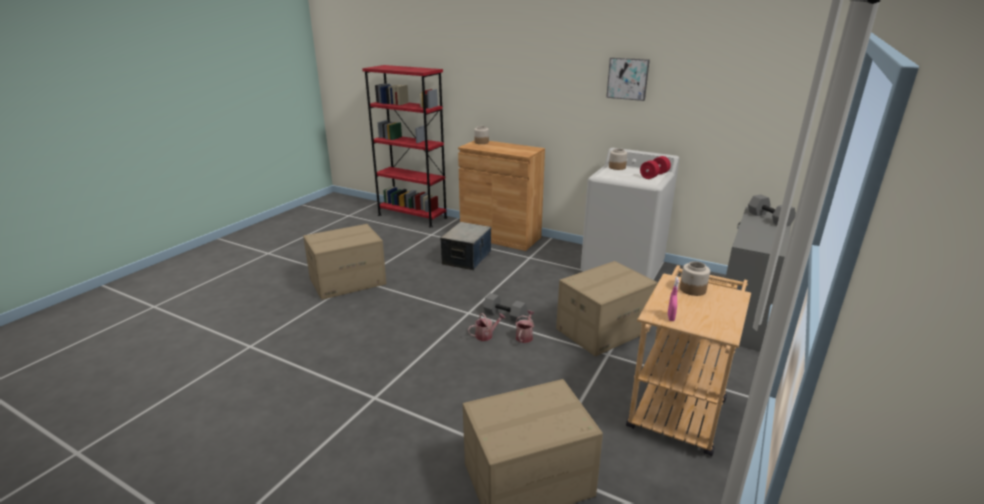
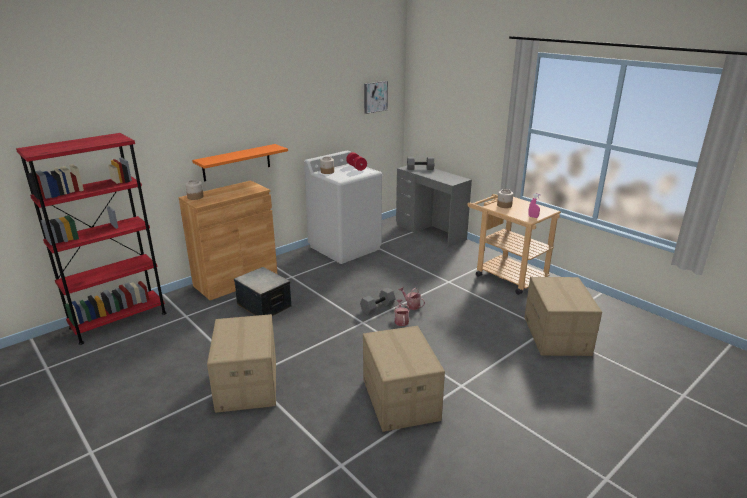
camera: 70 degrees left, 0 degrees up
(537, 125) = (236, 162): none -> orange shelf
(602, 330) = (420, 276): cardboard box -> cardboard box (399, 399)
(628, 78) = (303, 102): picture -> picture (375, 96)

